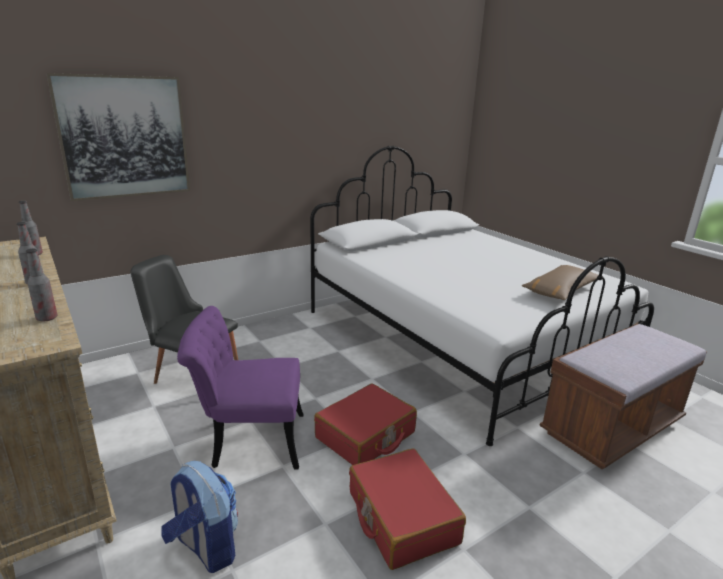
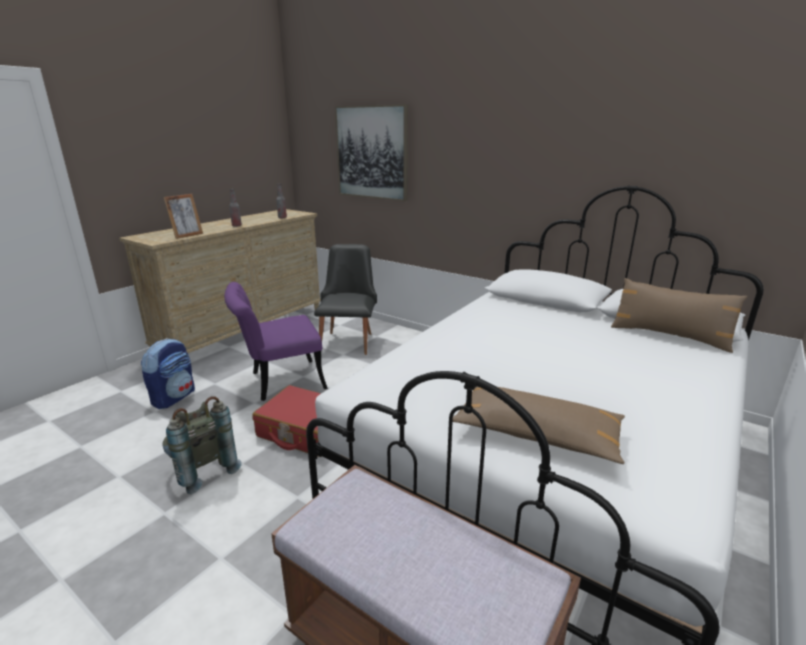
camera: 70 degrees right, 0 degrees up
(47, 318) = (187, 235): bottle -> picture frame
(248, 440) = (279, 382): purple chair -> purple chair turned 90 degrees counterclockwise
(401, 517) = (202, 470): red suitcase -> grey backpack
(455, 235) = (669, 336): none -> brown pillow

